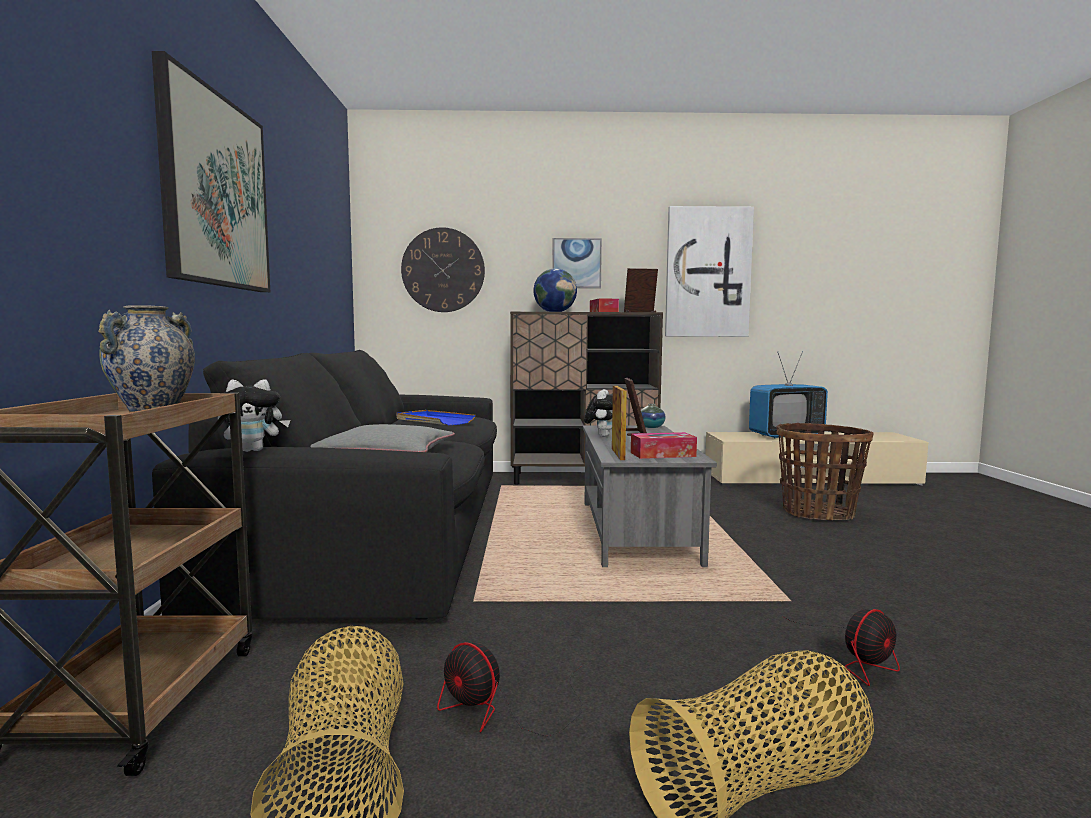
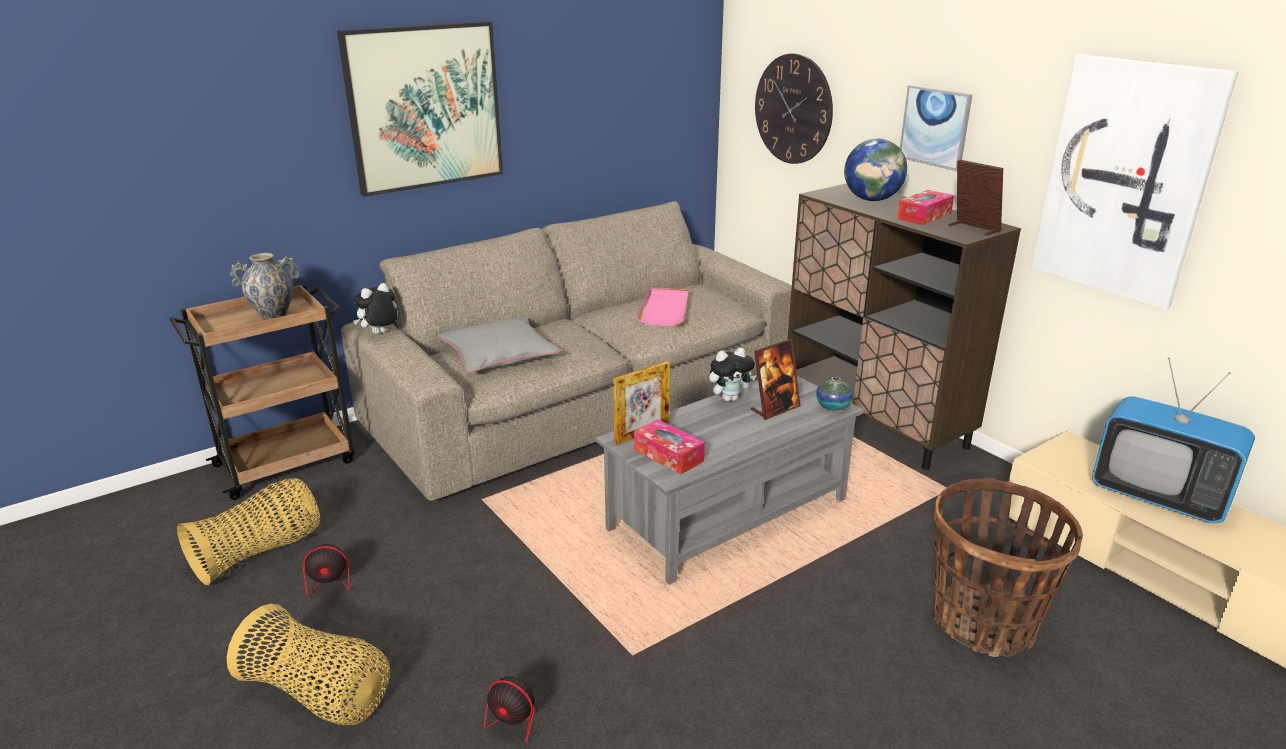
camera: 55 degrees right, 20 degrees up
(254, 450) = (380, 334): plush toy -> plush toy turned 105 degrees clockwise
(389, 528) = (586, 400): black sofa -> beige sofa
(434, 420) = (665, 309): blue tray -> pink tray
(504, 711) = (346, 574): fan -> fan turned 105 degrees counterclockwise

